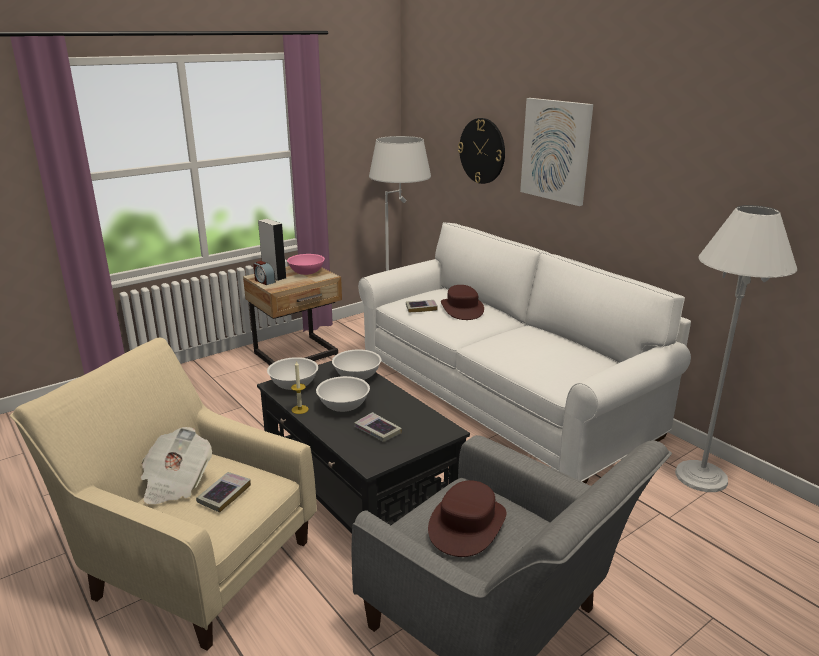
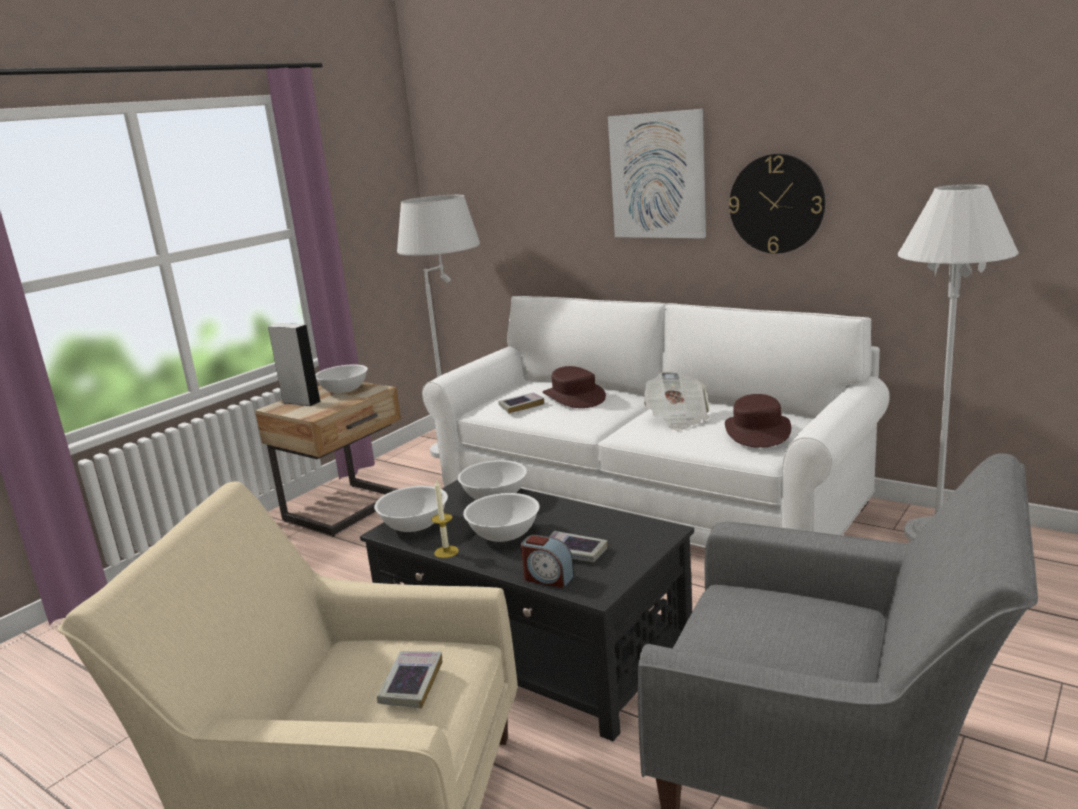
camera: 15 degrees left, 5 degrees down
(176, 482) = (324, 687): newspaper -> newspaper (677, 418)
(264, 281) = (292, 410): alarm clock -> alarm clock (548, 578)
(306, 272) = (344, 390): pink bowl -> white bowl
(467, 524) = (773, 632): brown hat -> brown hat (757, 431)
(482, 151) = (549, 196): wall clock -> wall clock (776, 204)

